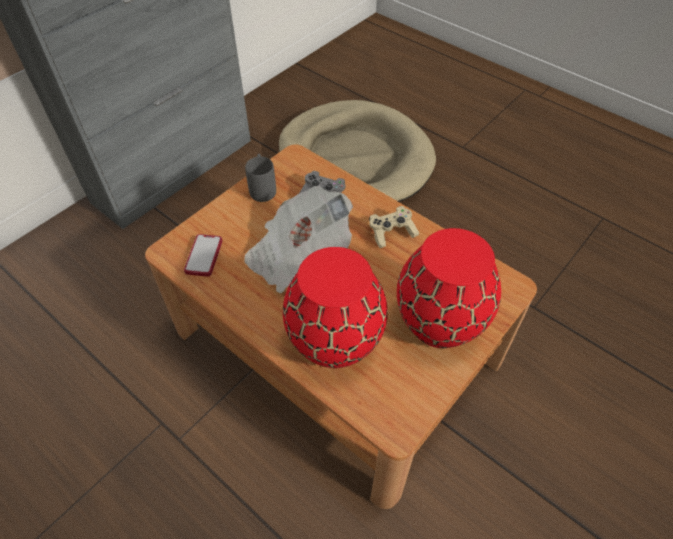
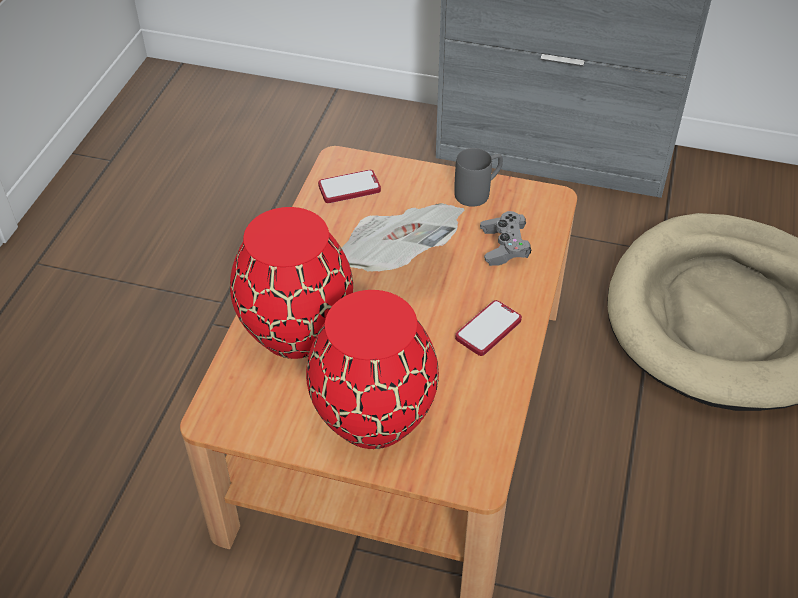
camera: 65 degrees right, 5 degrees down
(391, 233) = (488, 329): beige game controller -> phone

